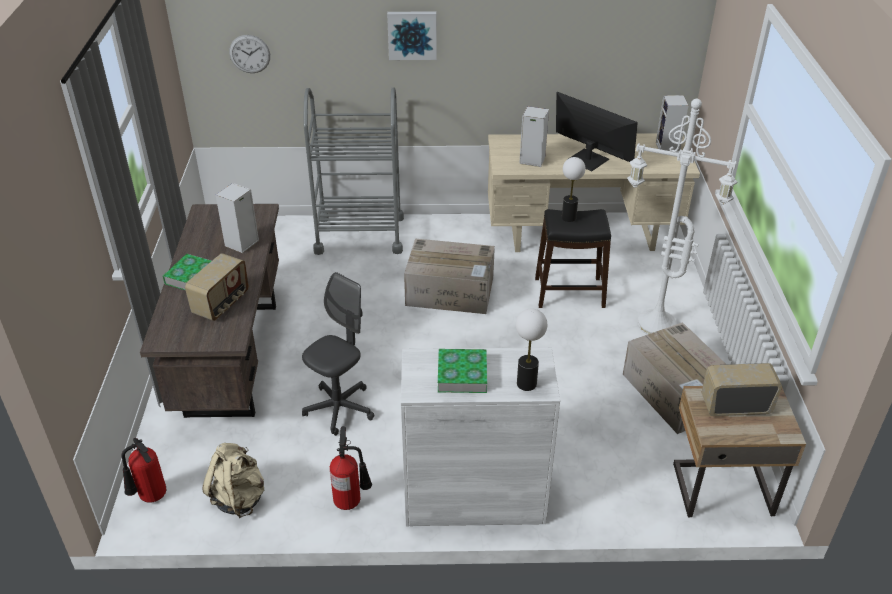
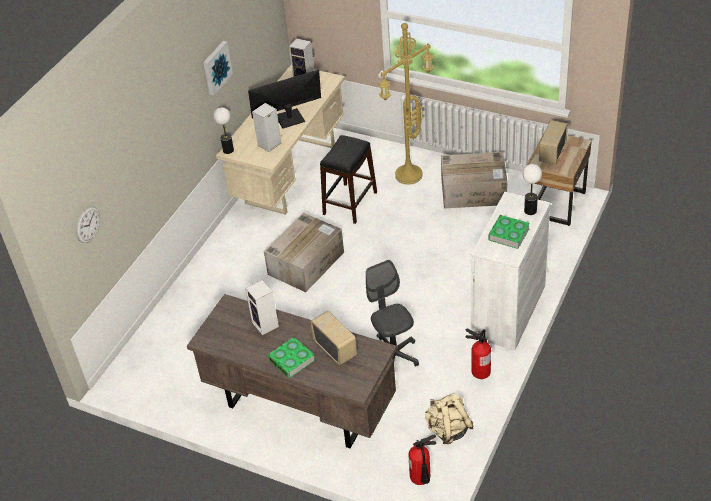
camera: 60 degrees left, 5 degrees up
(359, 235) = (198, 295): grey cart -> none
(412, 34) = (164, 121): picture -> picture (216, 67)
(568, 217) = (339, 154): table lamp -> table lamp (228, 150)
(654, 326) = (409, 177): white floor lamp -> yellow floor lamp

